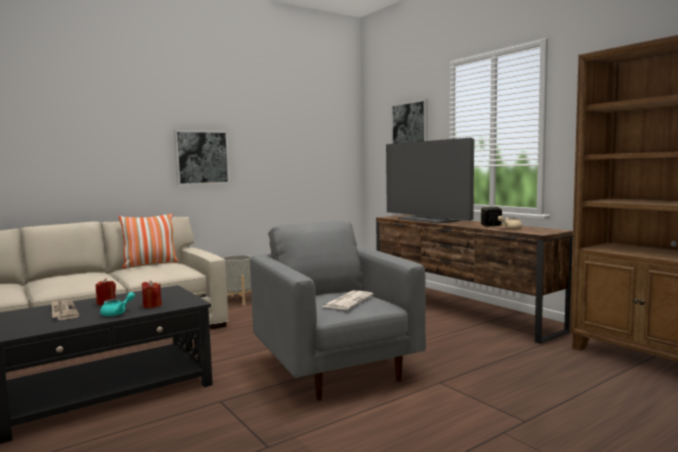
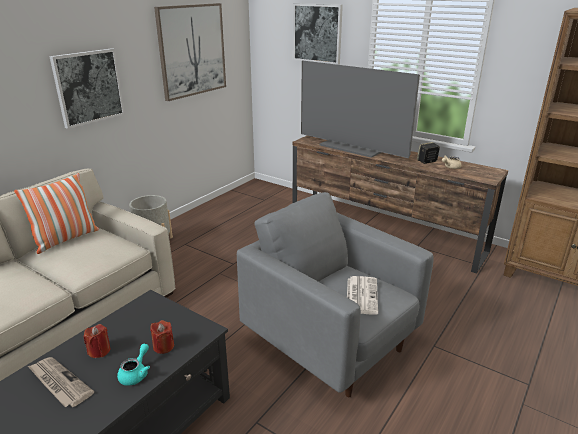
camera: 20 degrees left, 20 degrees up
(300, 143) = (192, 50): none -> picture

